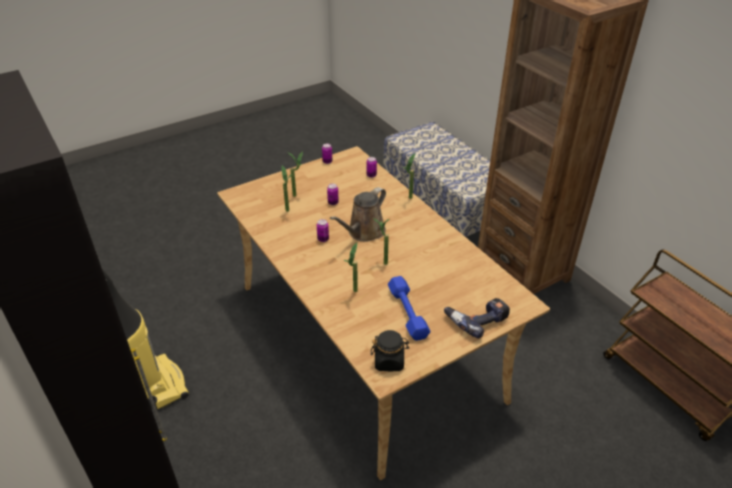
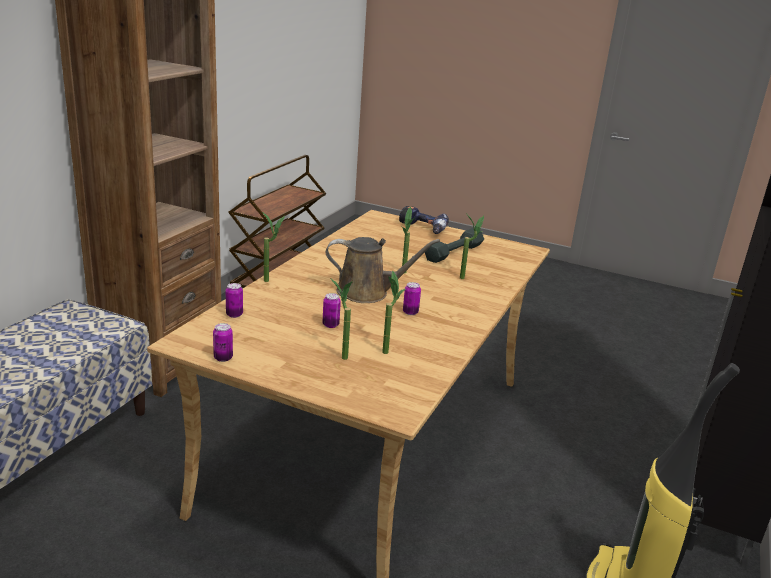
camera: 125 degrees left, 15 degrees down
(389, 361) = (514, 250): black jar -> none
(407, 313) = (454, 252): blue dumbbell -> grey dumbbell

